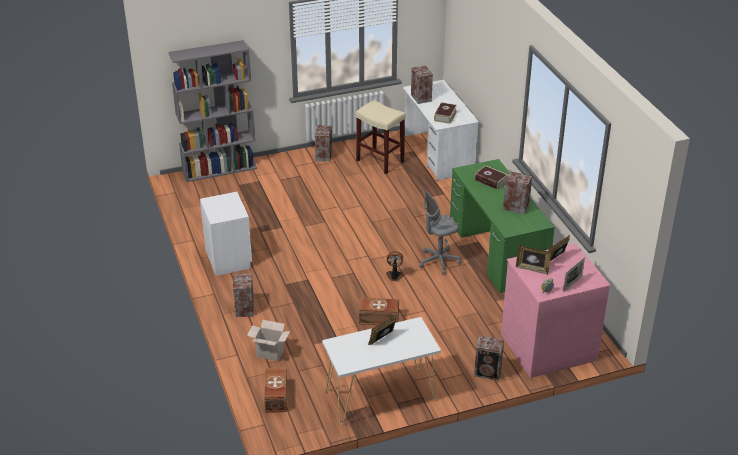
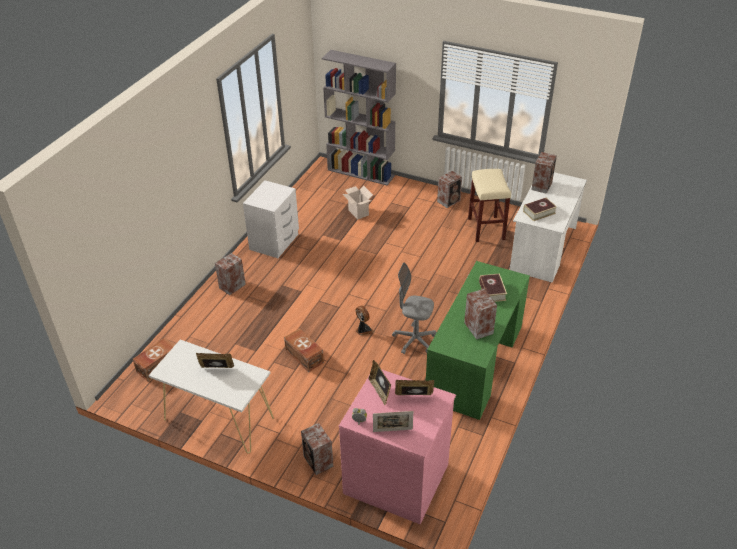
camera: 45 degrees right, 5 degrees up
(269, 354) = (199, 330): cardboard box -> cardboard box (357, 212)

